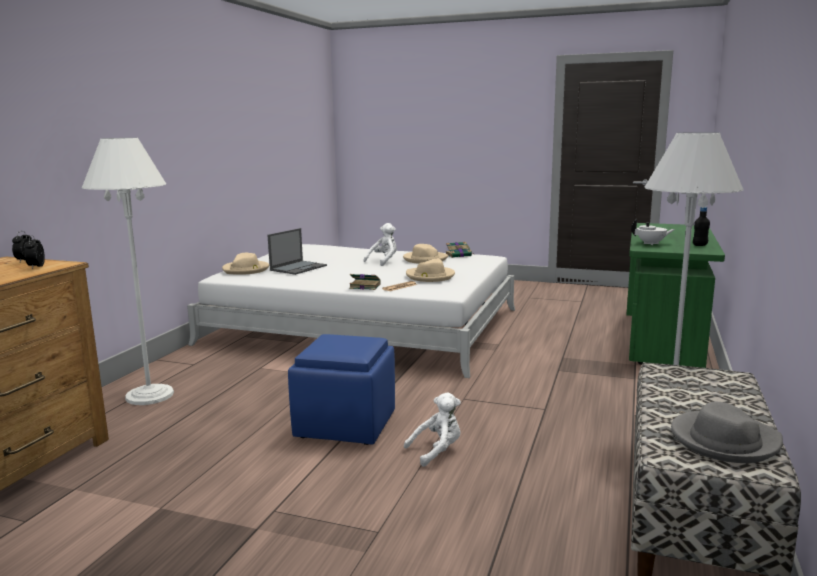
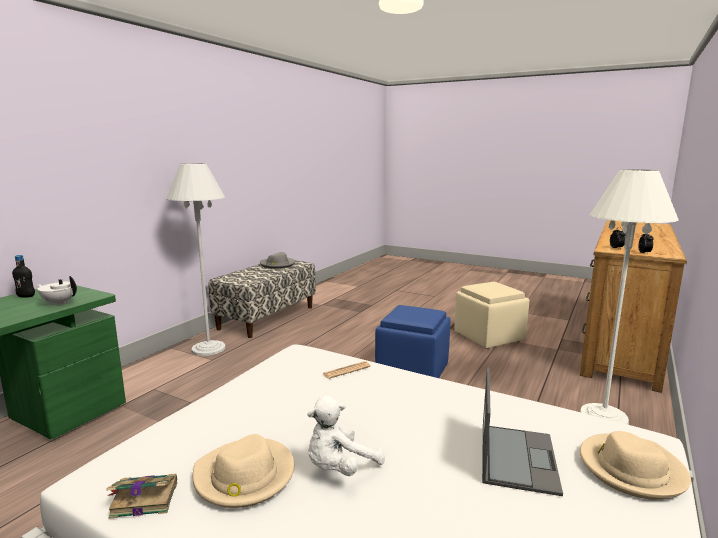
camera: 170 degrees left, 0 degrees up
(180, 509) = (489, 337): none -> beige ottoman
(298, 268) = (517, 457): laptop -> laptop turned 150 degrees clockwise
(364, 286) = (392, 376): book -> none
(430, 276) = (291, 391): beige hat -> none
(437, 451) = (357, 349): white plush toy -> none

